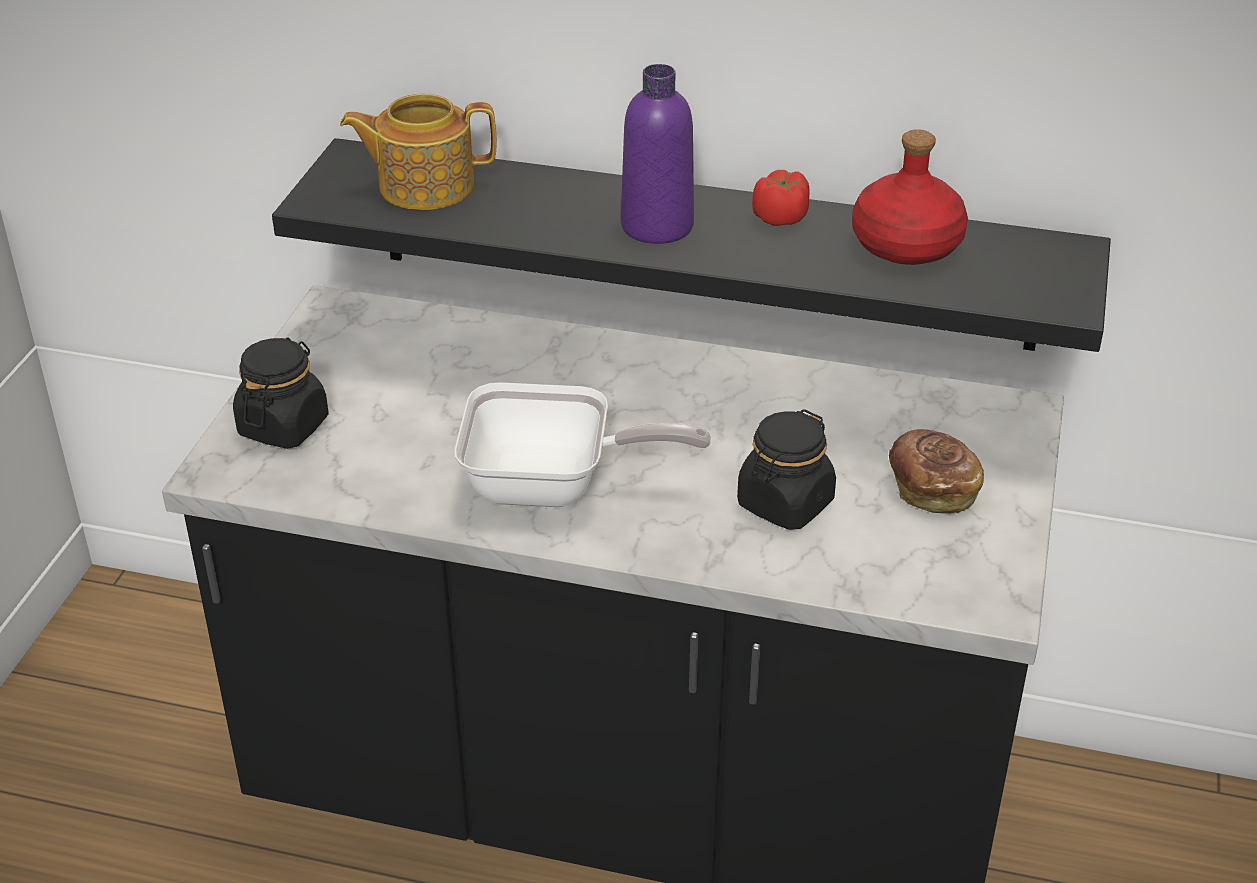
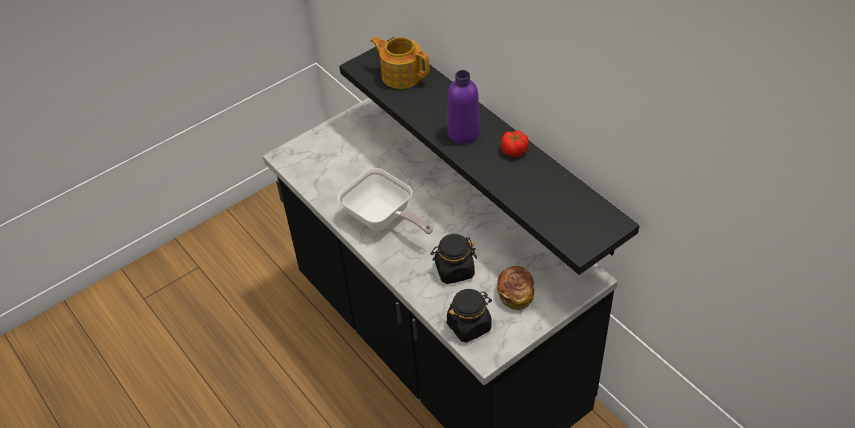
camera: 40 degrees right, 10 degrees up
(283, 426) = (320, 148): black jar -> black jar (469, 325)
(907, 245) = (549, 188): red bottle -> none

